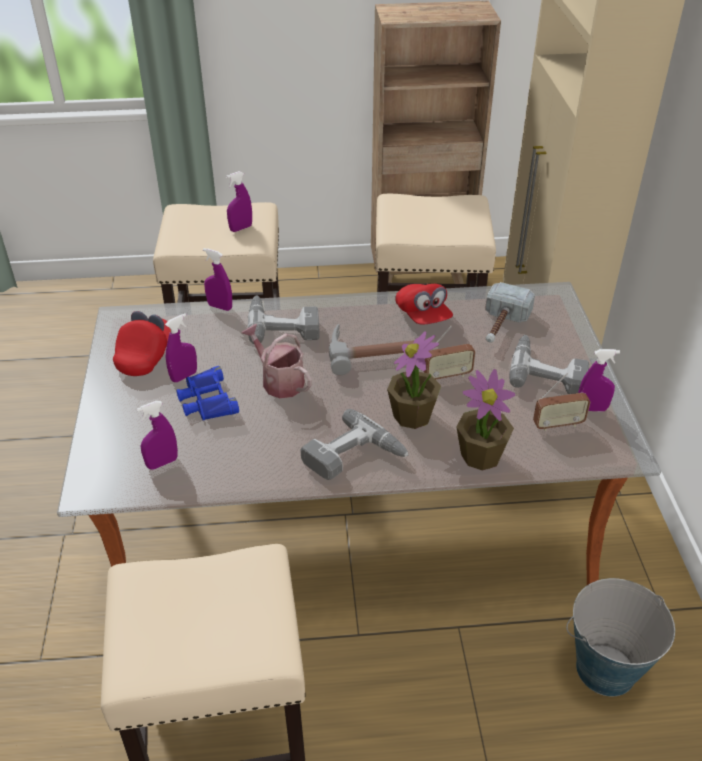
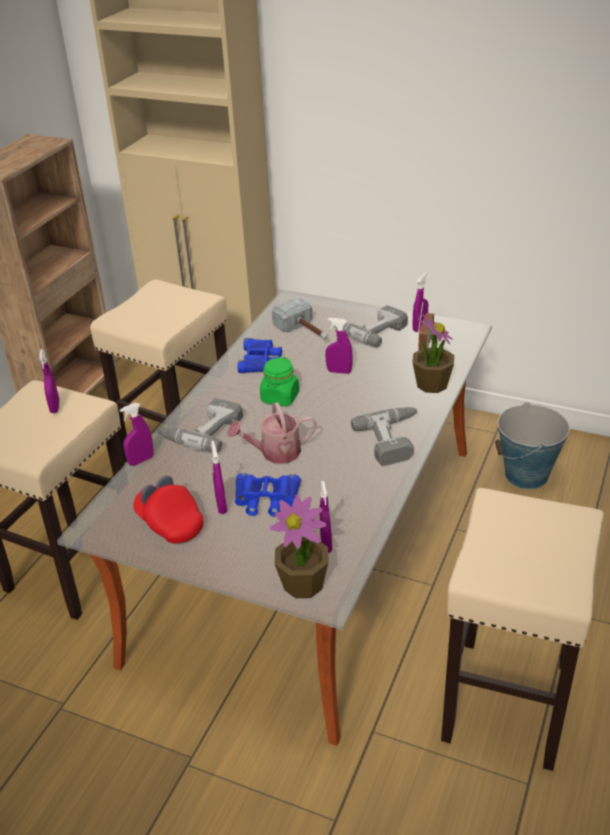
camera: 60 degrees left, 5 degrees down
(370, 352) = (280, 397): hammer -> green jar
(412, 416) = (369, 400): potted plant -> potted plant (303, 584)
(423, 316) = (260, 360): red cap -> blue binoculars
(447, 376) = (339, 371): radio -> purple spray bottle

